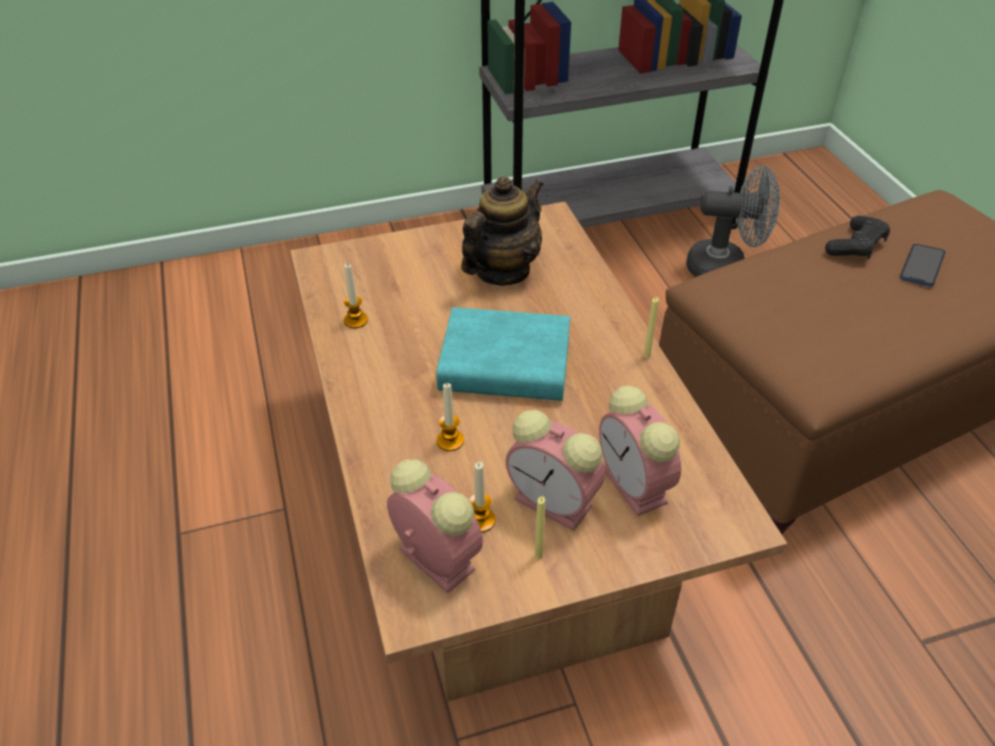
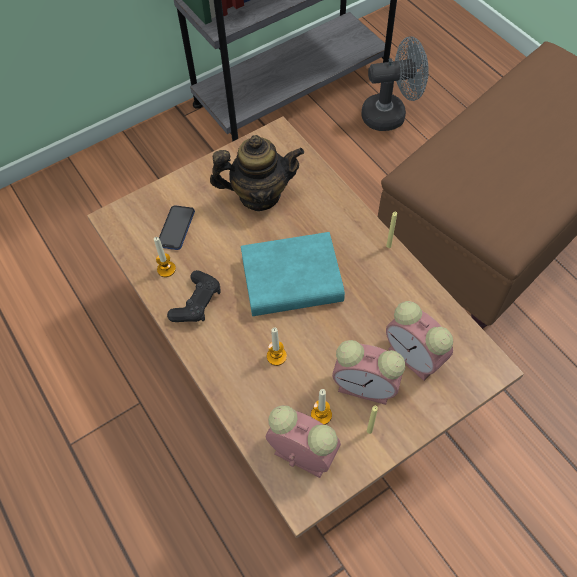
camera: 15 degrees left, 15 degrees up
(502, 271) = (259, 195): teapot -> teapot turned 60 degrees clockwise
(856, 246) = (504, 111): black game controller -> black game controller (197, 303)
(921, 266) = (553, 119): phone -> phone (176, 228)

